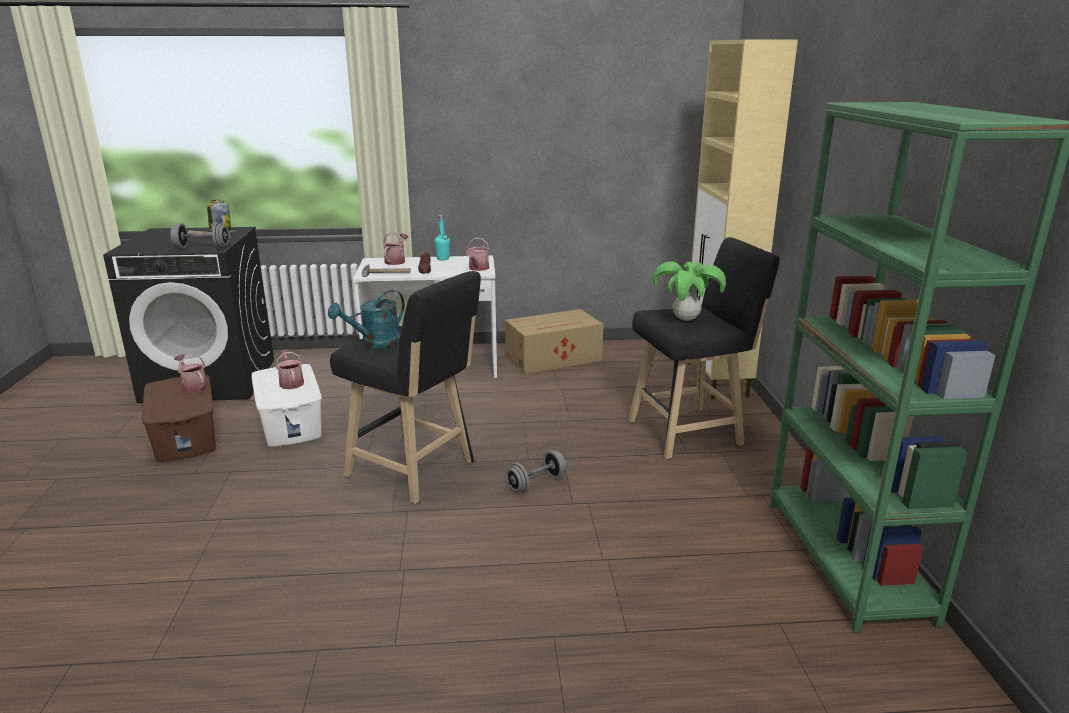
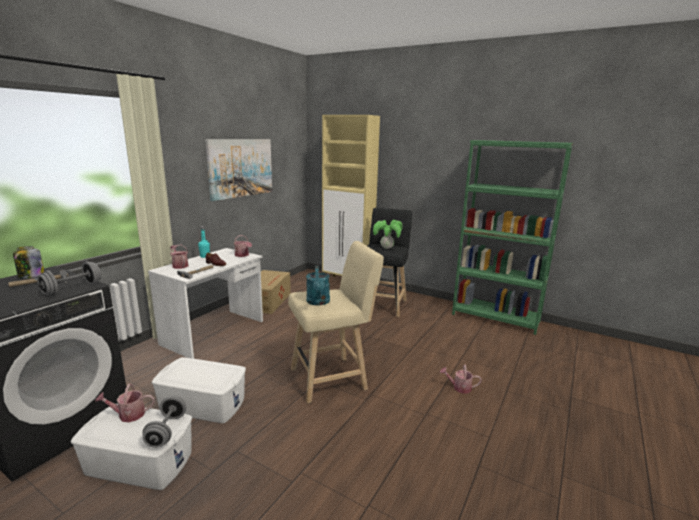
camera: 55 degrees left, 5 degrees down
(186, 436) = (140, 462): brown storage box -> white storage box
(291, 382) = (201, 371): watering can -> watering can (459, 388)
(415, 471) = (332, 378): black stool -> beige stool
(536, 483) = (384, 351): grey dumbbell -> grey dumbbell (166, 431)
(554, 135) = (241, 168): none -> picture

